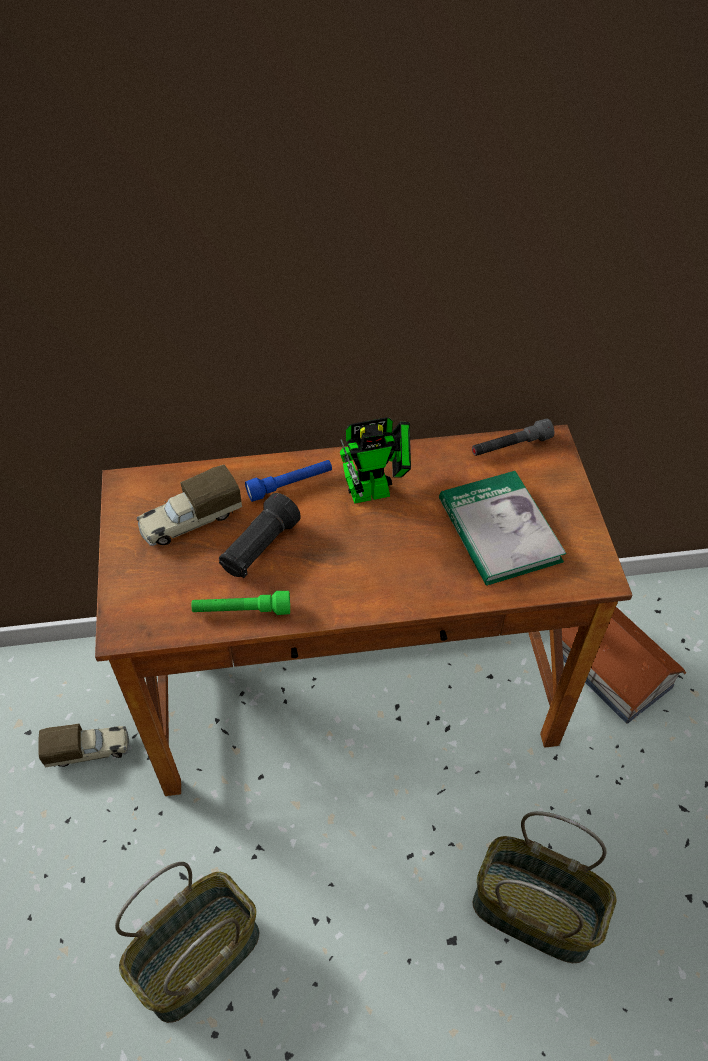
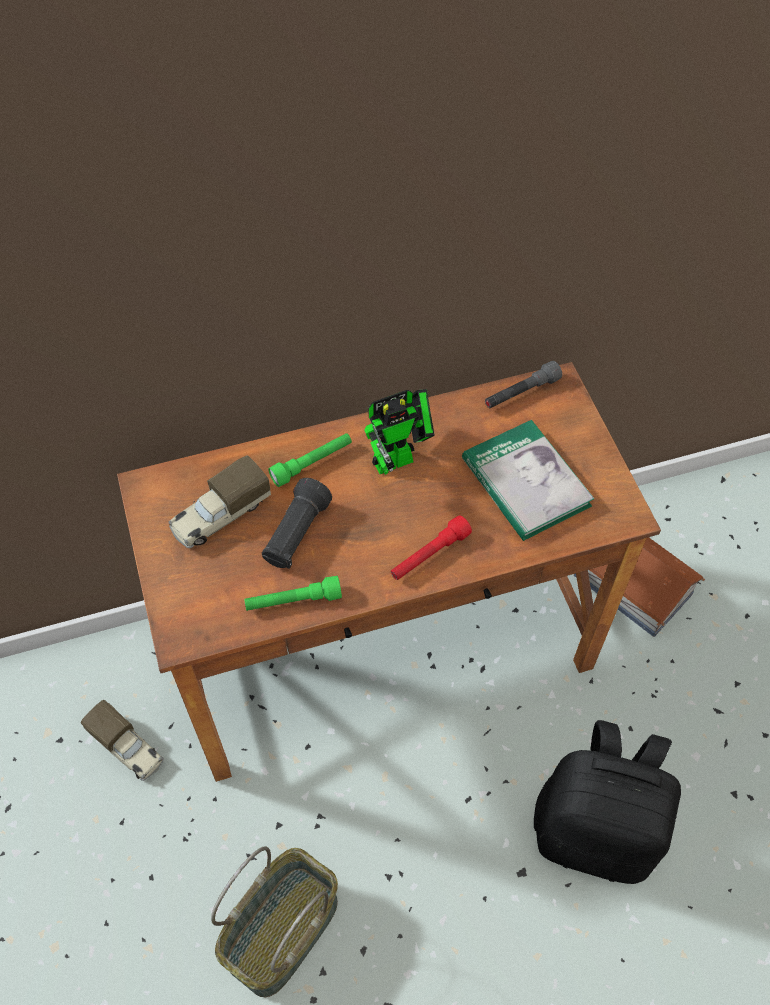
camera: 10 degrees left, 5 degrees up
(89, 750) = (127, 748): toy truck -> toy truck turned 60 degrees clockwise
(290, 485) = (312, 463): blue flashlight -> green flashlight
(387, 586) = (429, 555): none -> red flashlight
(536, 910) = (595, 830): basket -> black backpack

